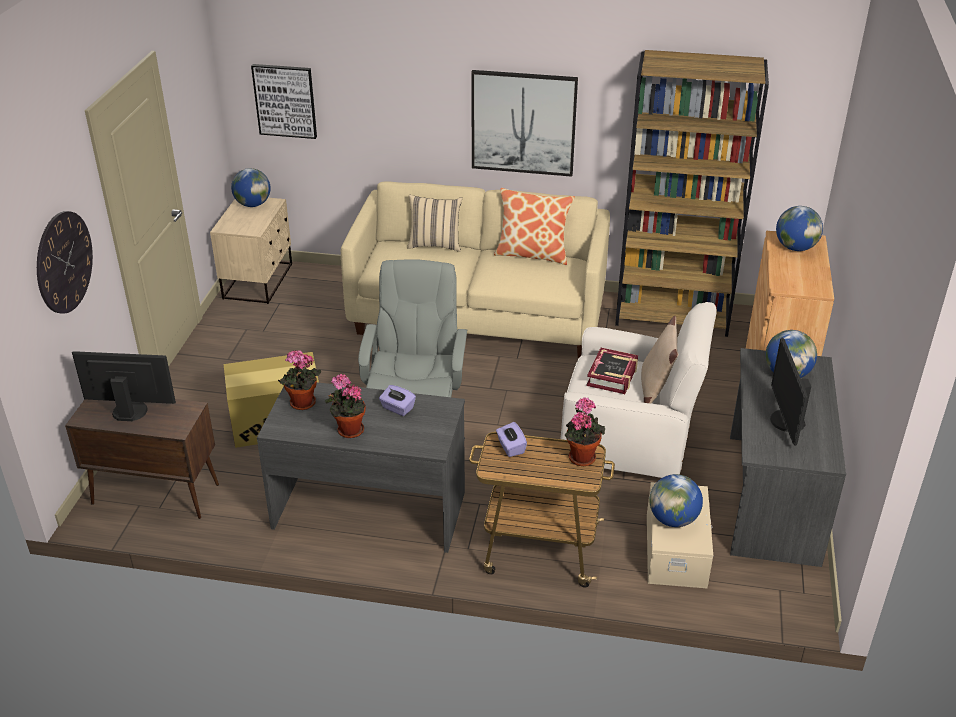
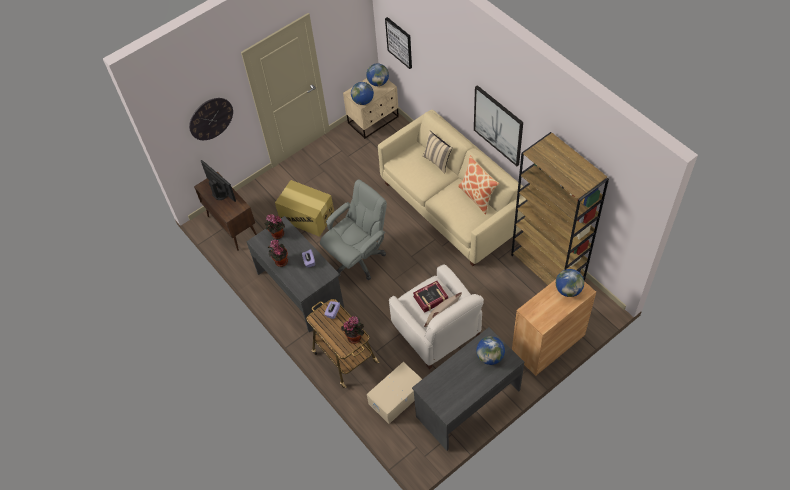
camera: 45 degrees right, 20 degrees up
(673, 519) = (391, 386): globe -> globe (363, 101)
(785, 421) = (456, 381): monitor -> none

